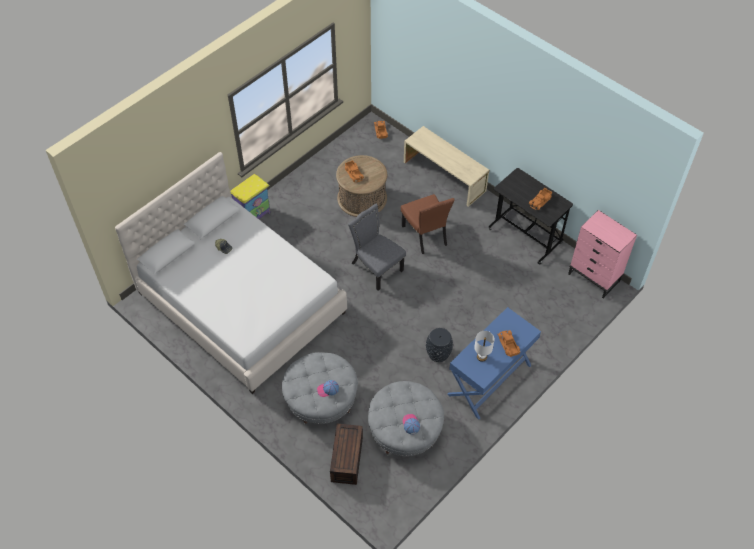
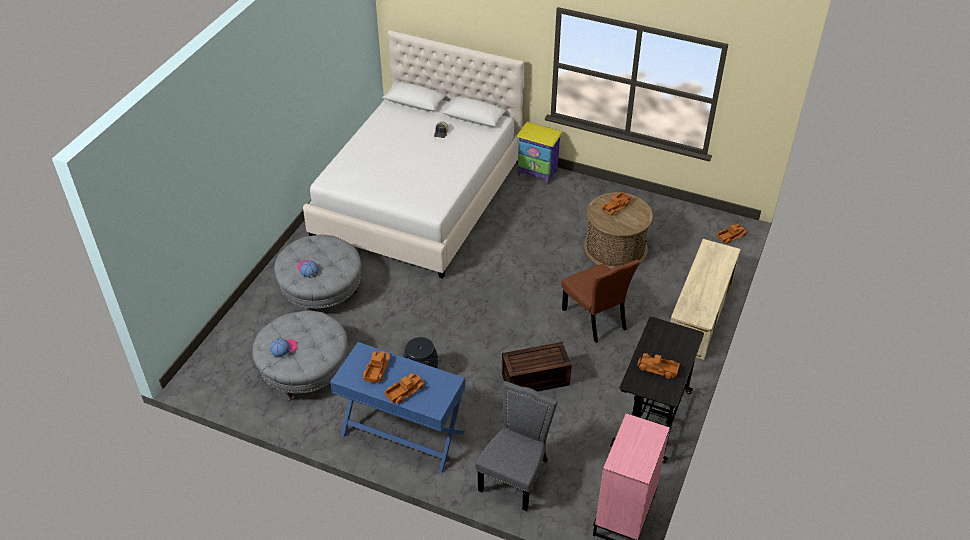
camera: 70 degrees right, 10 degrees down
(347, 460) = (251, 332): brown storage box -> brown storage box (534, 380)
(377, 268) = (518, 288): grey chair -> grey chair (515, 477)
(425, 234) = (595, 317): brown chair -> brown chair turned 75 degrees counterclockwise
(482, 357) = (376, 369): white table lamp -> toy truck

